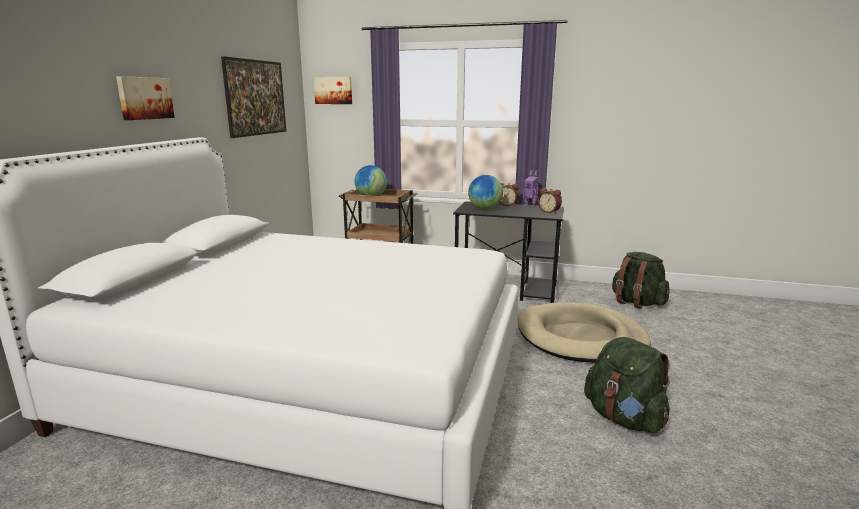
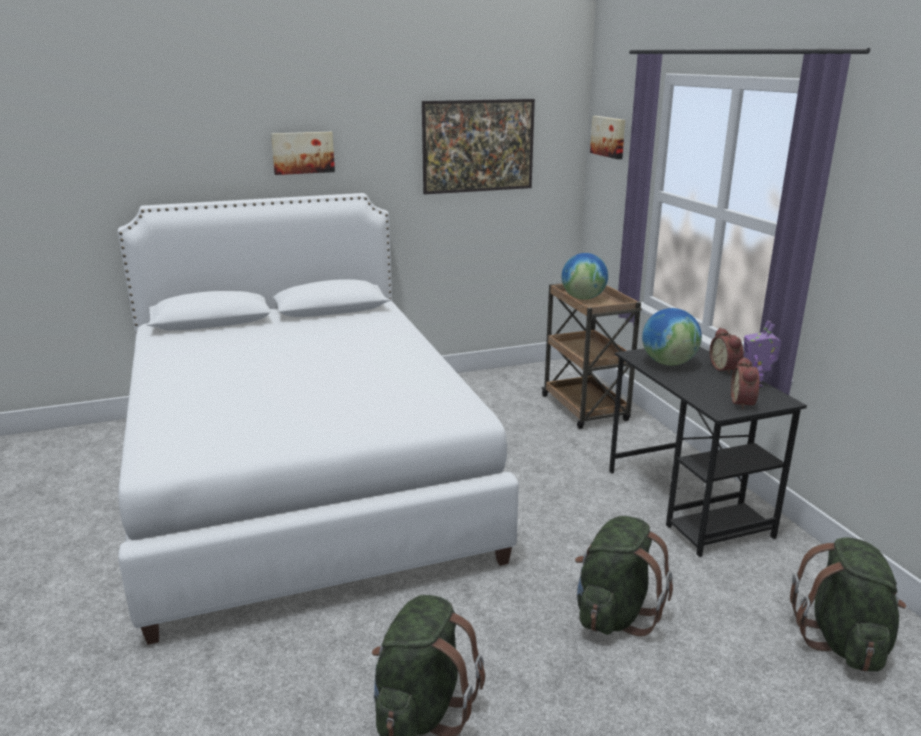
camera: 55 degrees right, 5 degrees up
(581, 338) = (614, 613): beige dog bed -> green backpack

